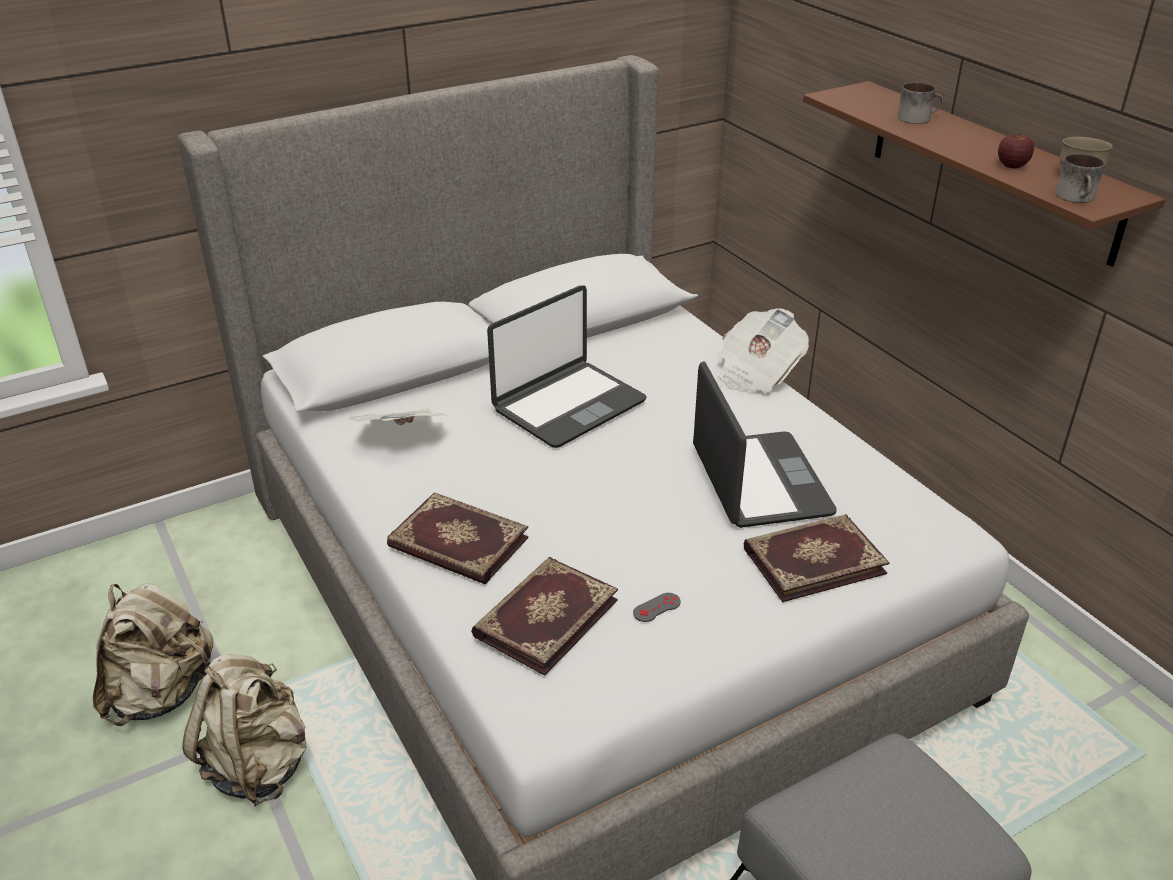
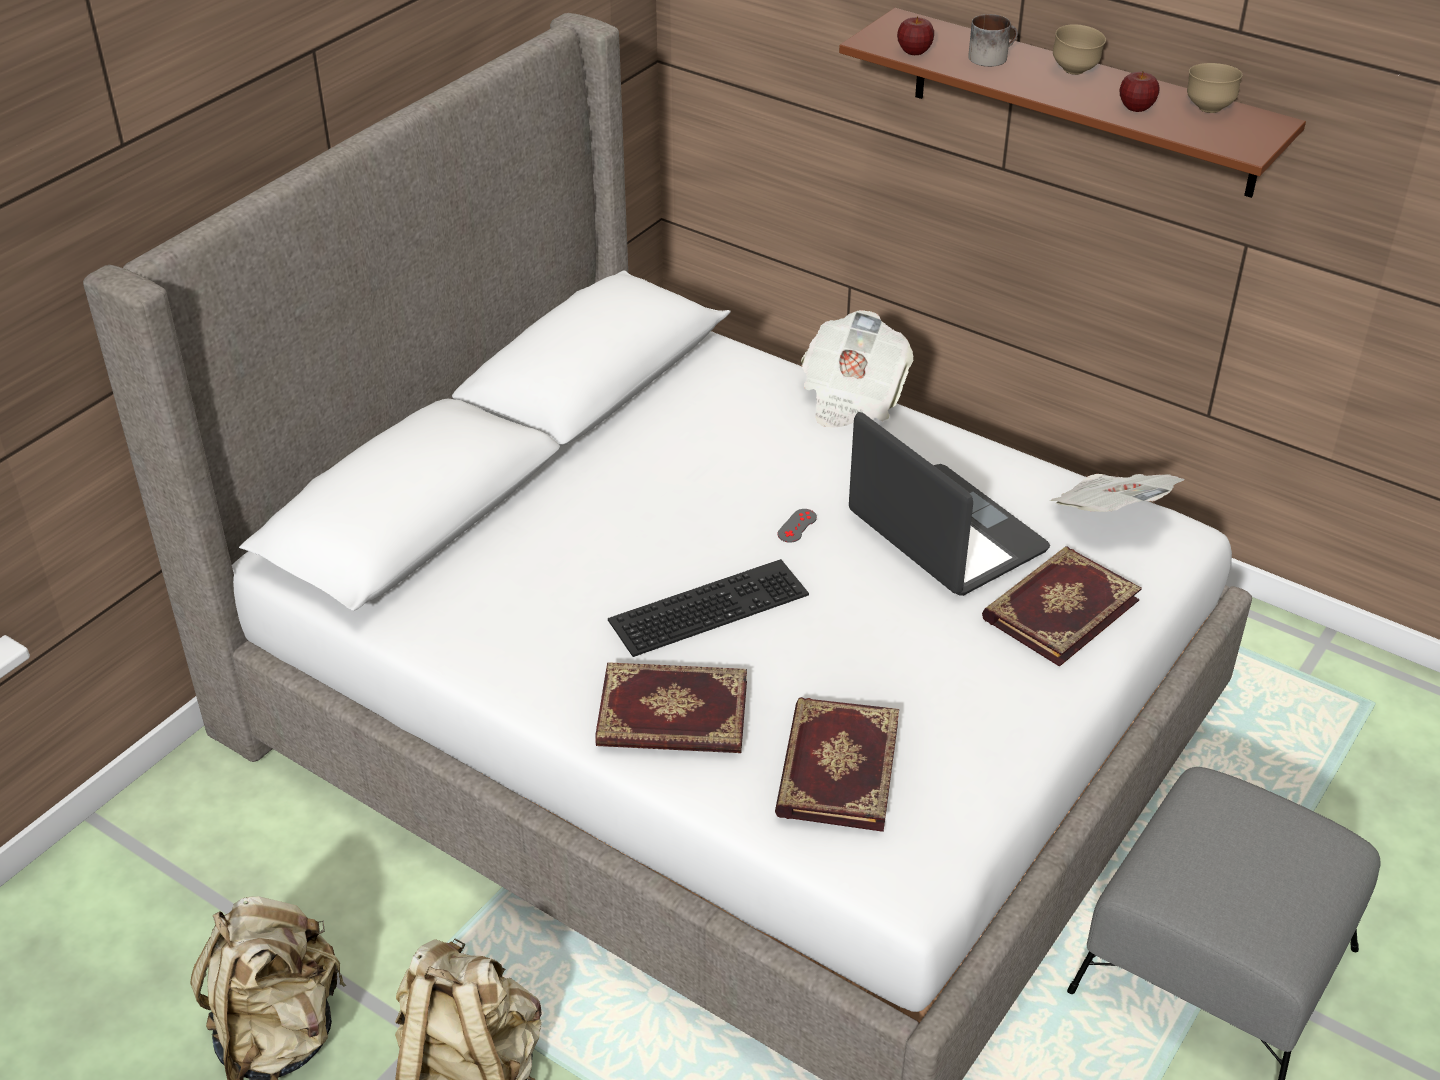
camera: 25 degrees left, 5 degrees up
(404, 437) = (500, 602): newspaper -> newspaper (1111, 515)
(543, 478) = (709, 604): none -> keyboard
(568, 405) = (668, 501): laptop -> none
(657, 607) = (940, 716): grey game controller -> grey game controller (797, 526)
(857, 106) = (914, 52): none -> apple
(980, 136) = (1075, 71): none -> brown bowl
(1078, 198) = (1228, 139): mug -> none

